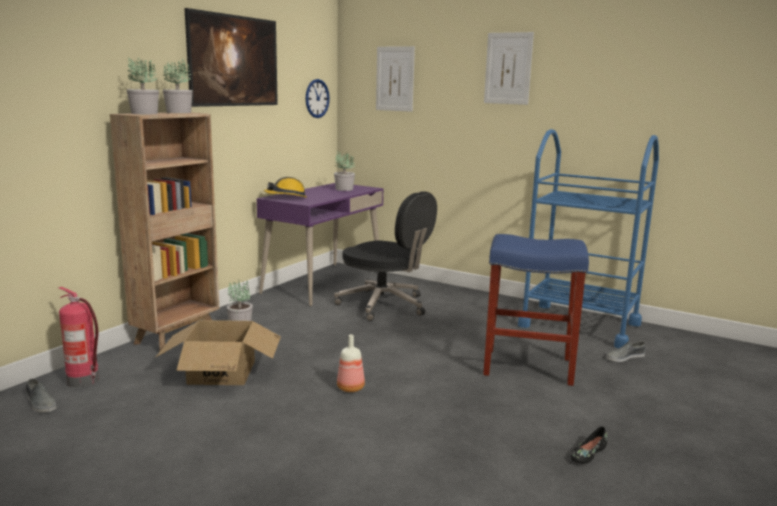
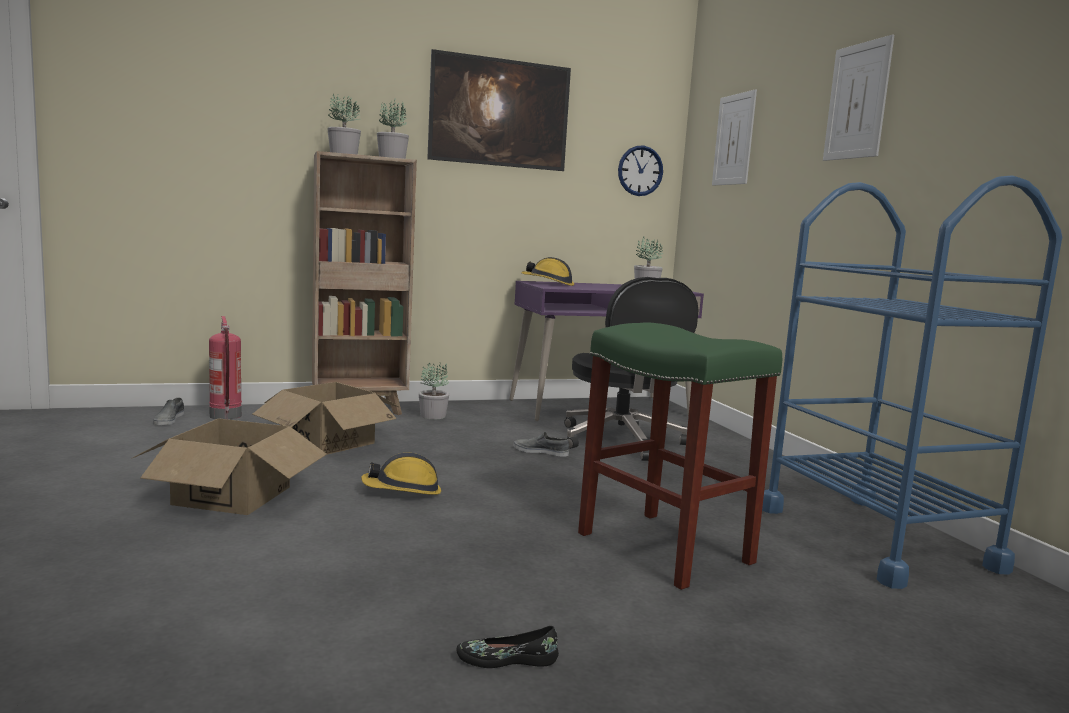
camera: 40 degrees right, 5 degrees down
(262, 439) = (231, 495): none -> cardboard box
(351, 388) = (403, 490): bottle -> hard hat
(529, 366) = (666, 548): blue stool -> green stool
(625, 357) = (867, 596): grey shoe -> grey shoe (541, 451)

